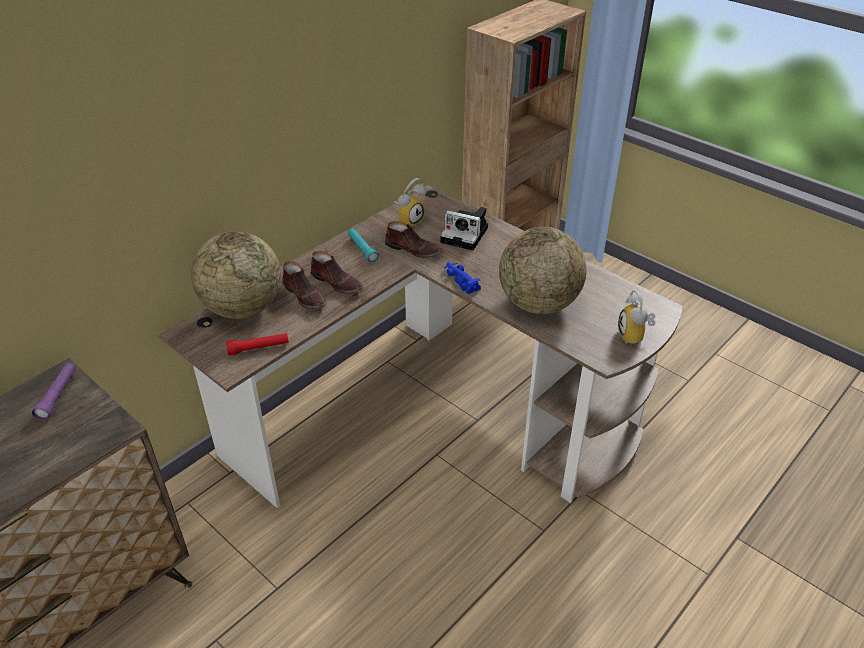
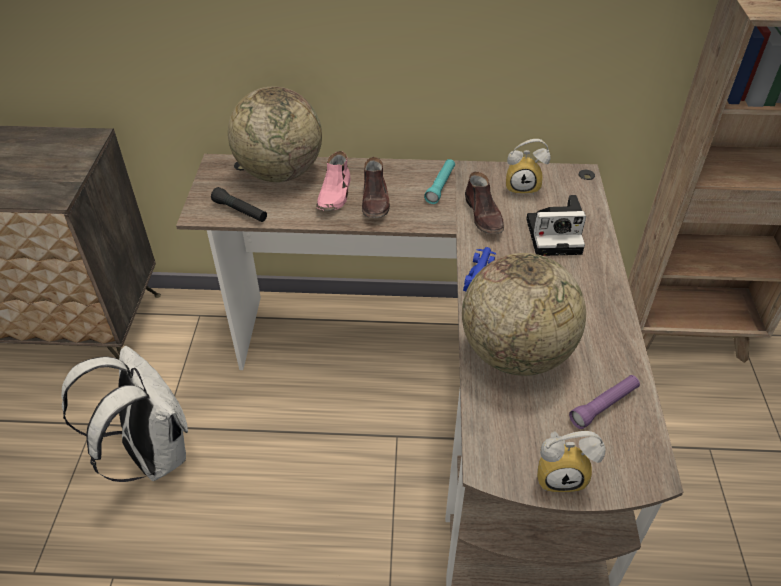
camera: 50 degrees right, 5 degrees up
(58, 396) = (68, 149): purple flashlight -> purple flashlight (604, 406)
(258, 348) = (240, 211): red flashlight -> black flashlight
(294, 611) = (151, 454): none -> white backpack
(305, 296) = (335, 194): brown shoe -> pink shoe
(466, 235) = (556, 235): camera -> camera turned 75 degrees counterclockwise
(635, 337) = (561, 474): alarm clock -> alarm clock turned 135 degrees counterclockwise

